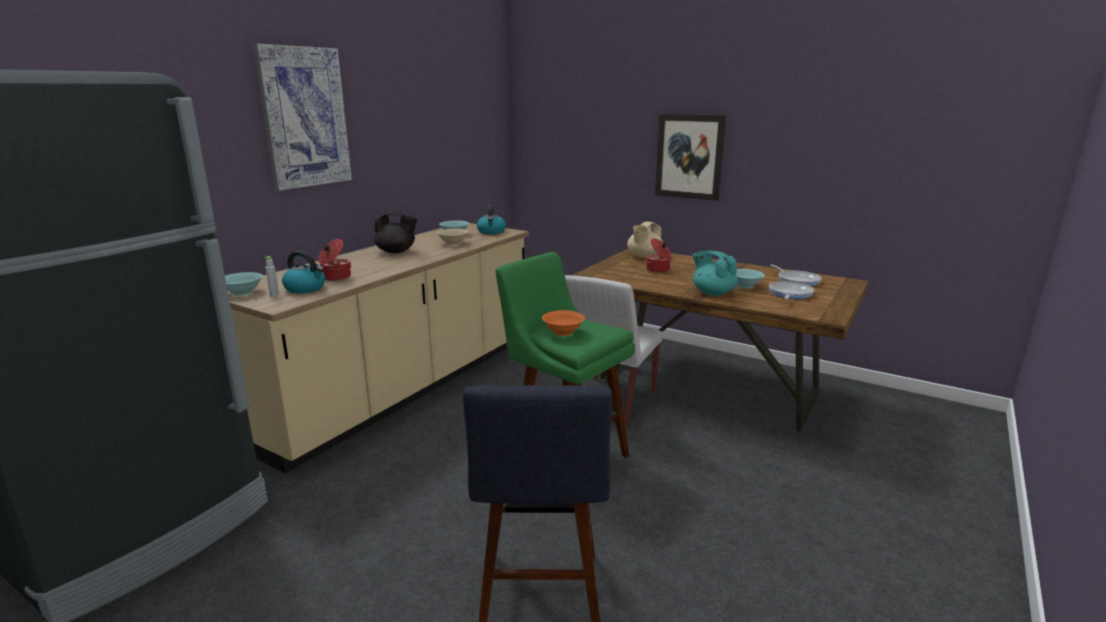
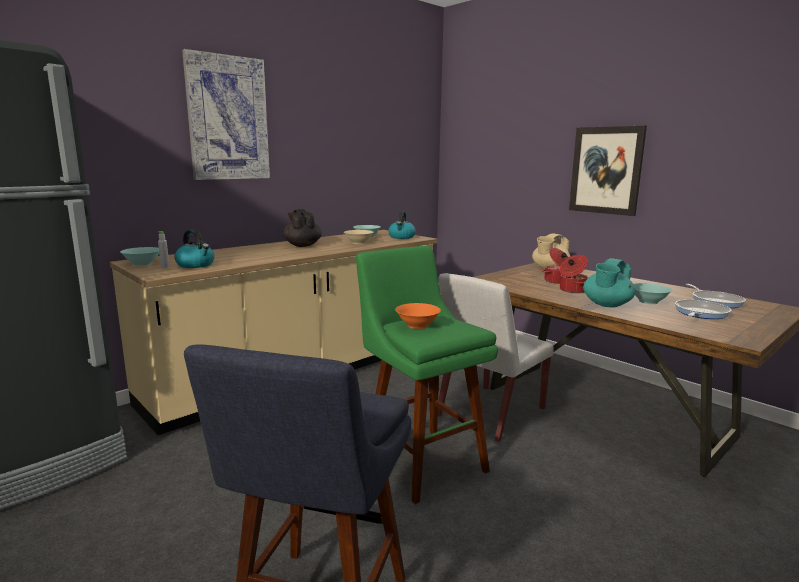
camera: 15 degrees right, 5 degrees down
(335, 277) = (230, 259): cooking pot -> cooking pot (572, 290)
(396, 252) = (302, 245): black teapot -> black teapot turned 135 degrees counterclockwise
(713, 293) = (606, 305): turquoise teapot -> turquoise teapot turned 120 degrees counterclockwise

